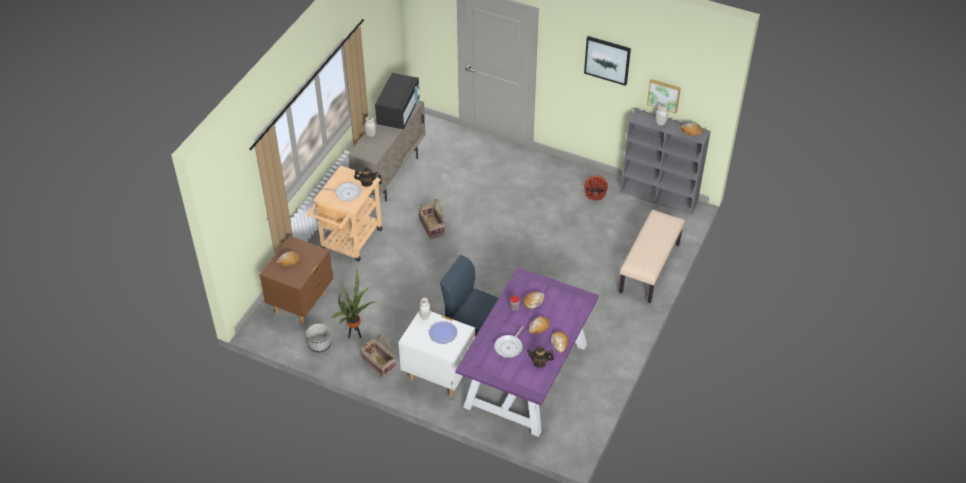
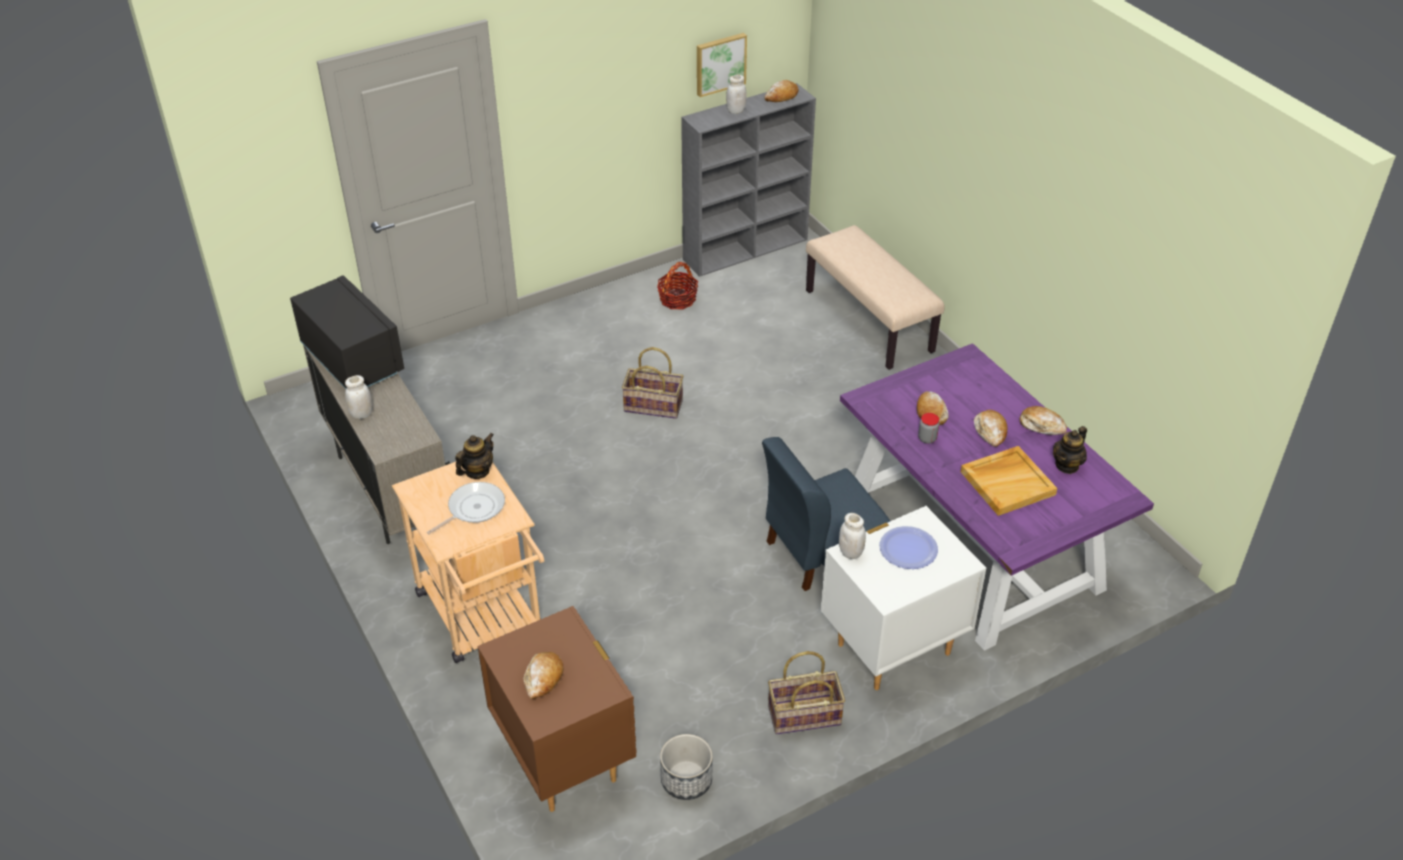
camera: 55 degrees left, 5 degrees down
(355, 334) = (708, 714): potted plant -> none
(432, 227) = (561, 496): basket -> basket (653, 405)
(509, 347) = (1008, 482): frying pan -> beige tray
(607, 60) = (623, 52): picture -> none

